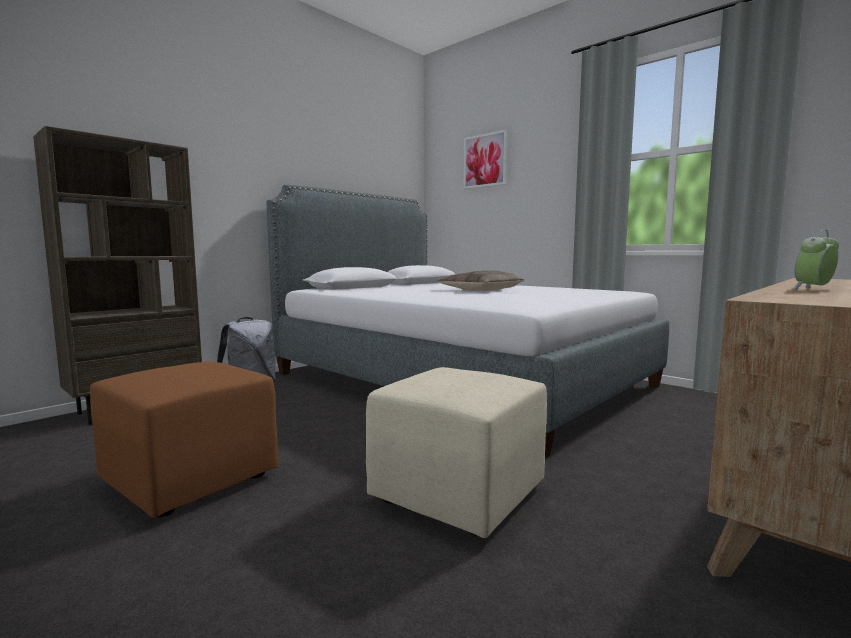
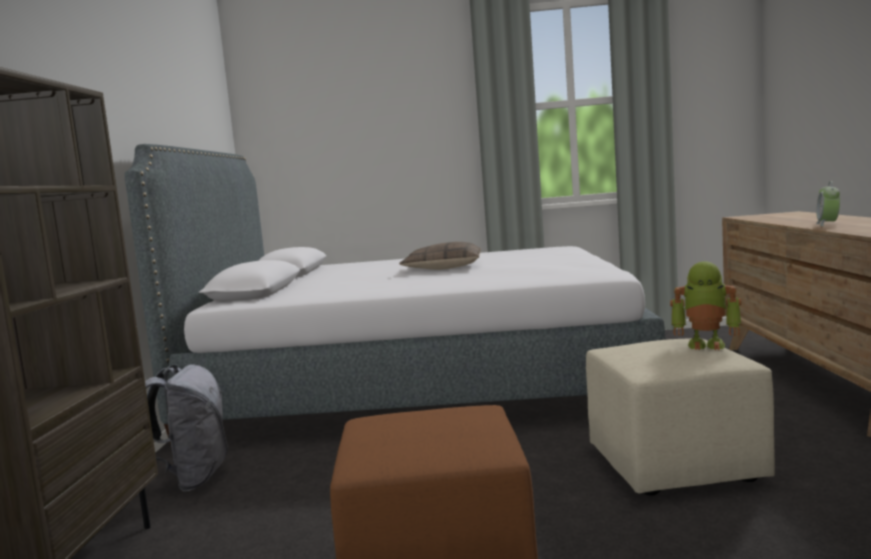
camera: 40 degrees left, 0 degrees up
(485, 160) = (340, 102): picture -> none
(502, 385) = (706, 344): none -> toy robot

